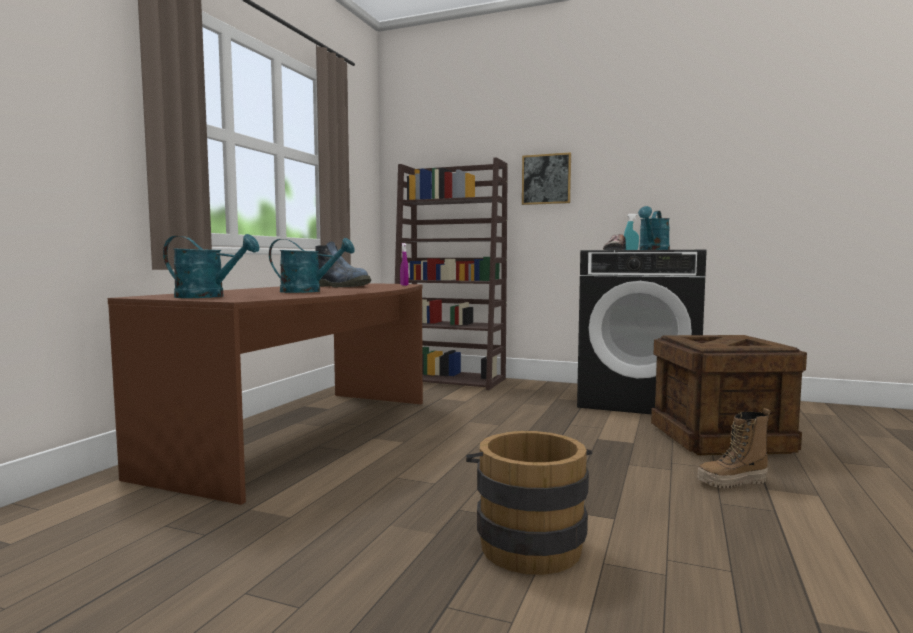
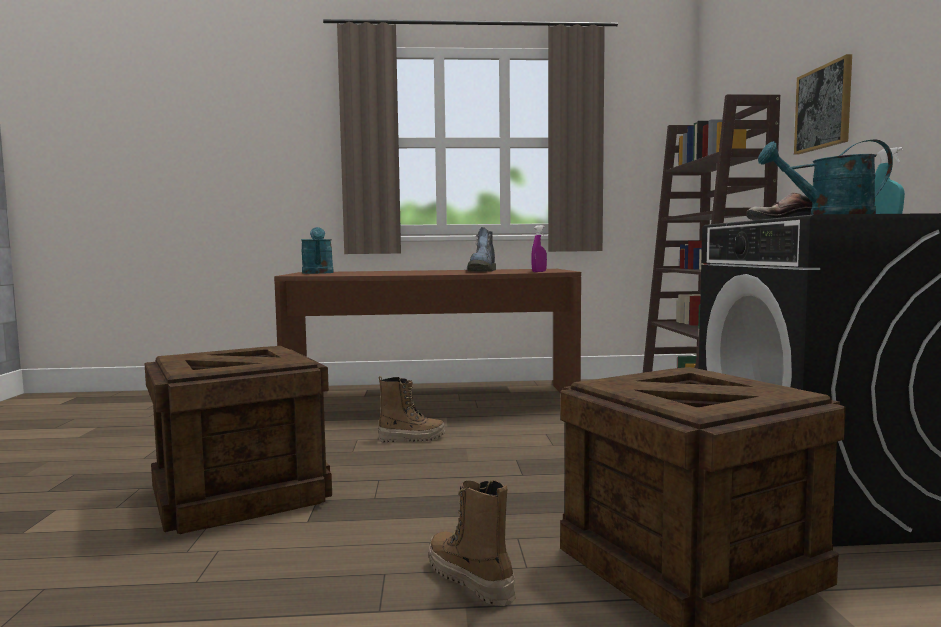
camera: 65 degrees right, 0 degrees up
(308, 291) = (398, 273): turquoise watering can -> none
(425, 458) = (412, 439): none -> boot
(527, 542) = (242, 495): brown bucket -> crate

